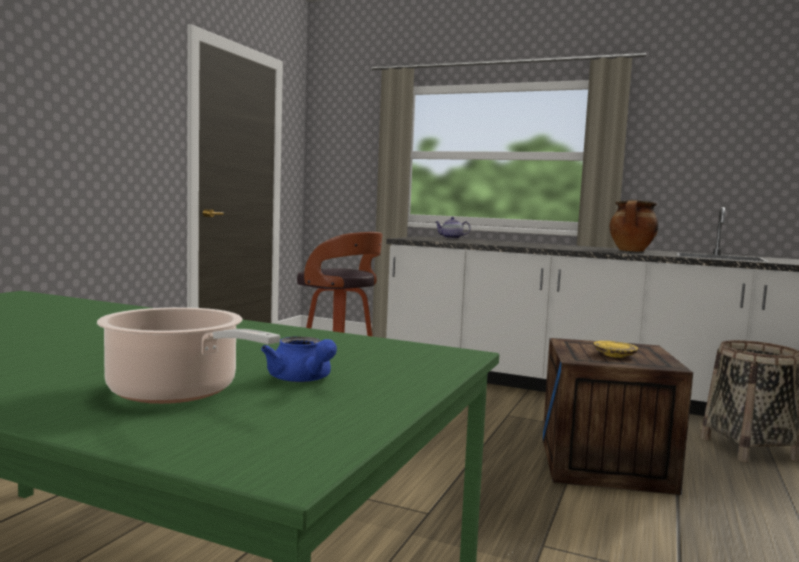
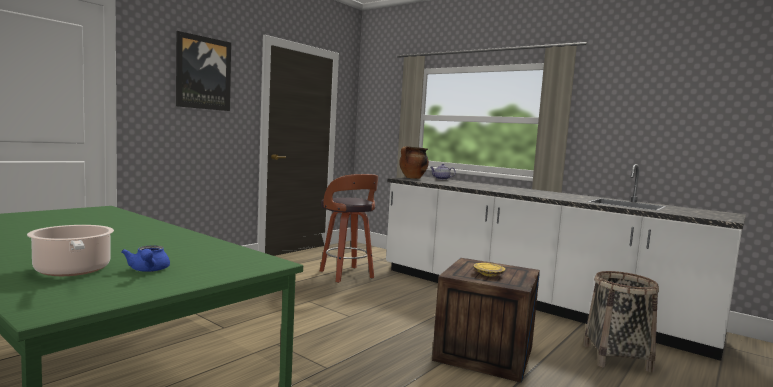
camera: 15 degrees right, 0 degrees up
(108, 78) = (203, 73): none -> picture
(631, 251) = (559, 196): cooking pot -> cooking pot (412, 178)

